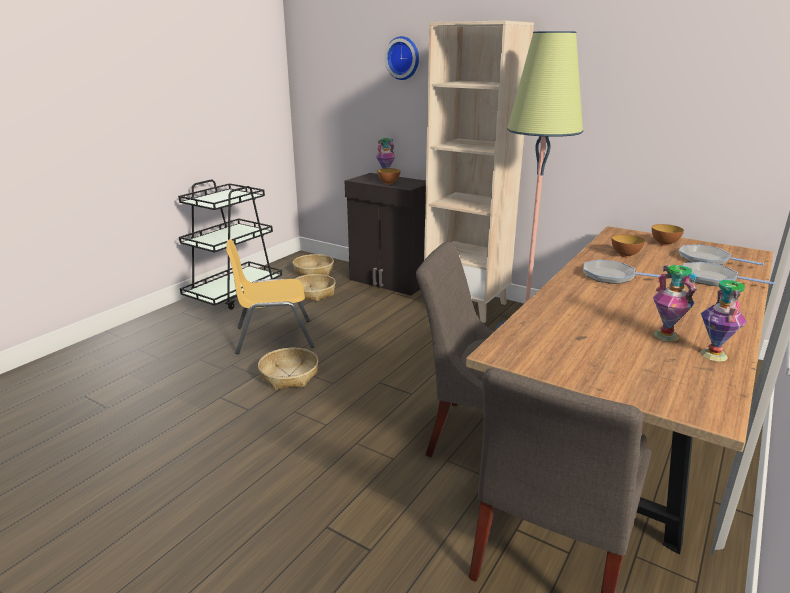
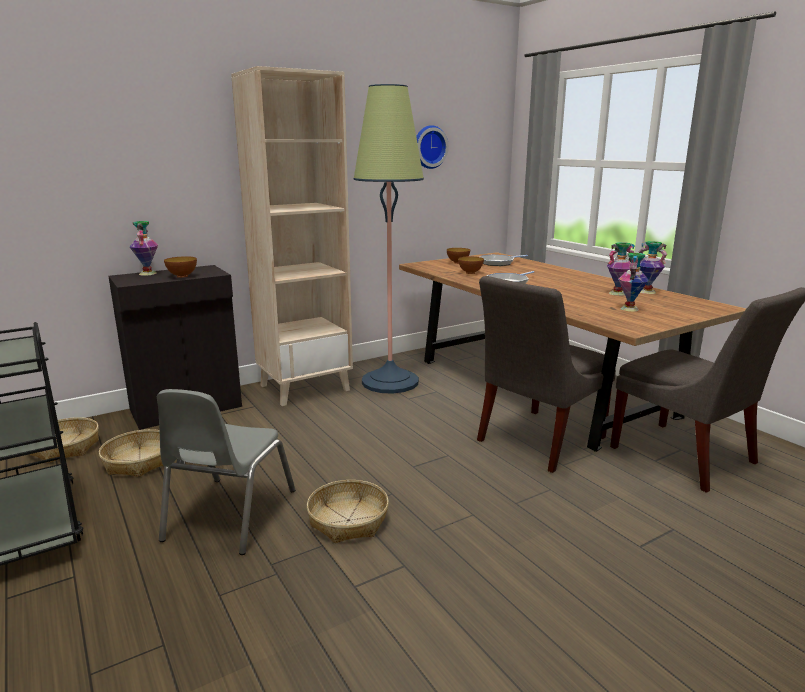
camera: 65 degrees left, 5 degrees down
(274, 337) = (229, 515): yellow chair -> grey chair
(403, 58) = (143, 113): wall clock -> wall clock (429, 147)
(592, 347) = (630, 309): none -> vase
(712, 279) = (532, 269): frying pan -> none

